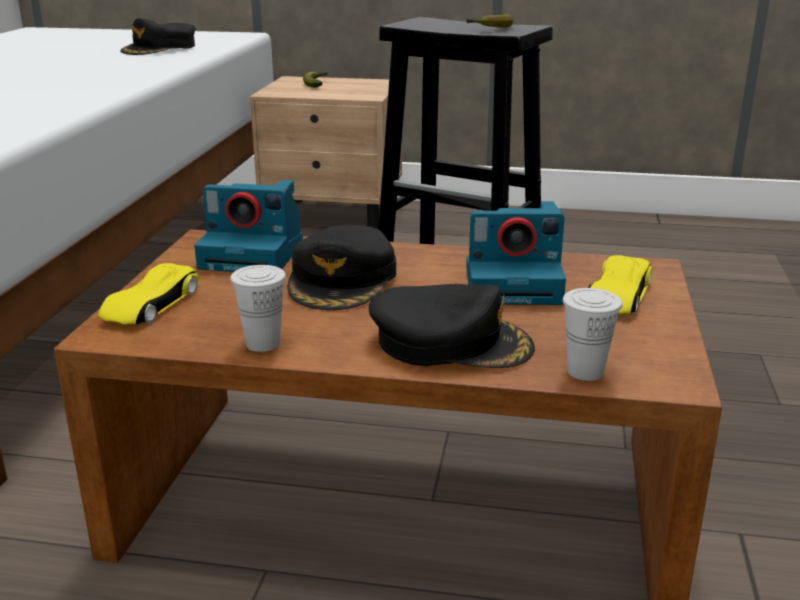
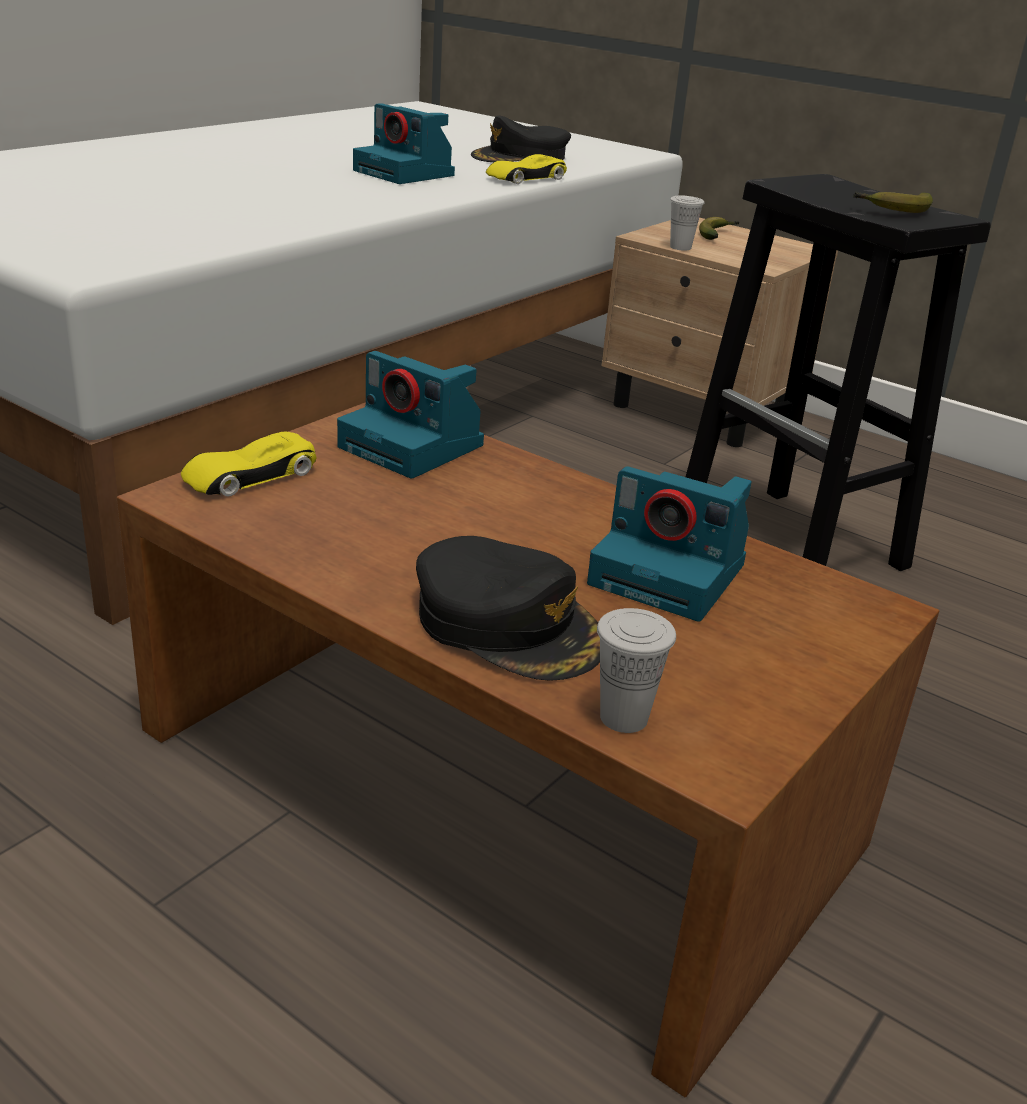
camera: 25 degrees right, 5 degrees up
(89, 70) = (406, 173): none -> camera
(263, 343) = (309, 557): white cup -> white cup (680, 247)
(343, 280) = (474, 507): black cap -> none
(618, 295) = (787, 633): yellow toy car -> yellow toy car (525, 178)

